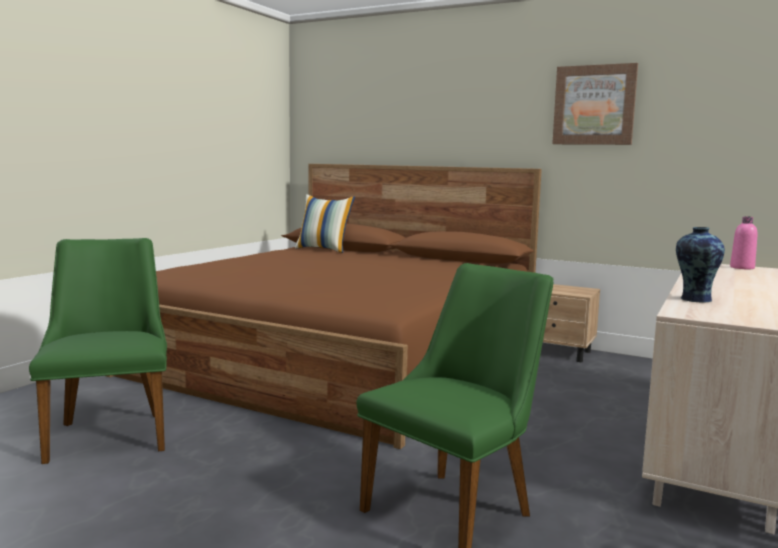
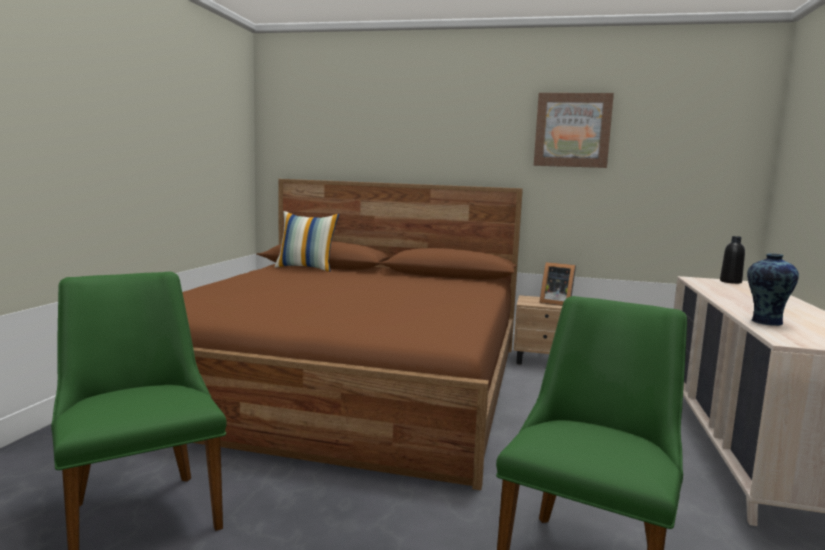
camera: 15 degrees left, 0 degrees up
(570, 290) = (555, 303): none -> picture frame
(742, 267) = (730, 282): pink bottle -> black bottle

